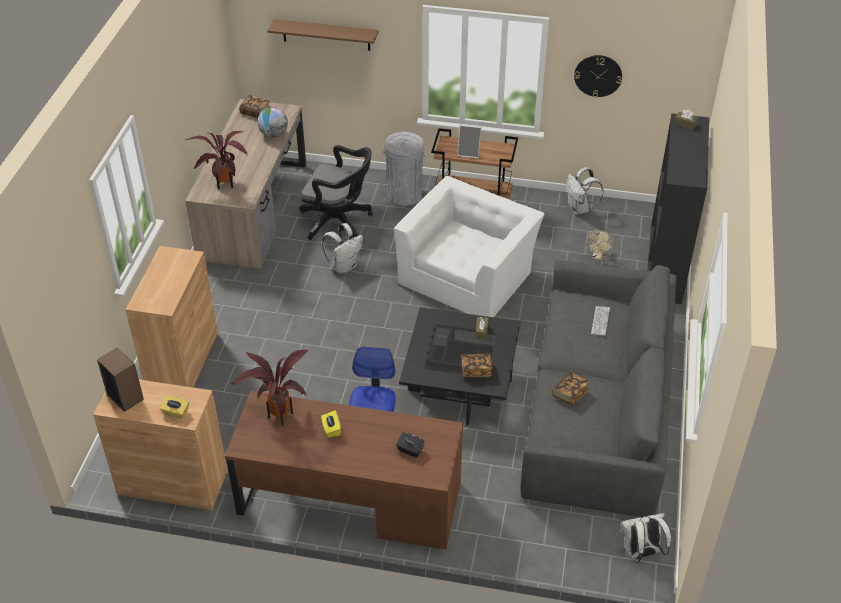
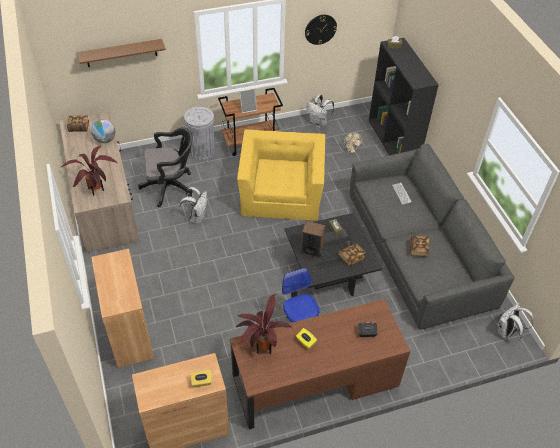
camera: 30 degrees left, 5 degrees up
(125, 397) = (154, 387): speaker -> speaker (311, 250)
(467, 274) = (281, 192): white armchair -> yellow armchair

